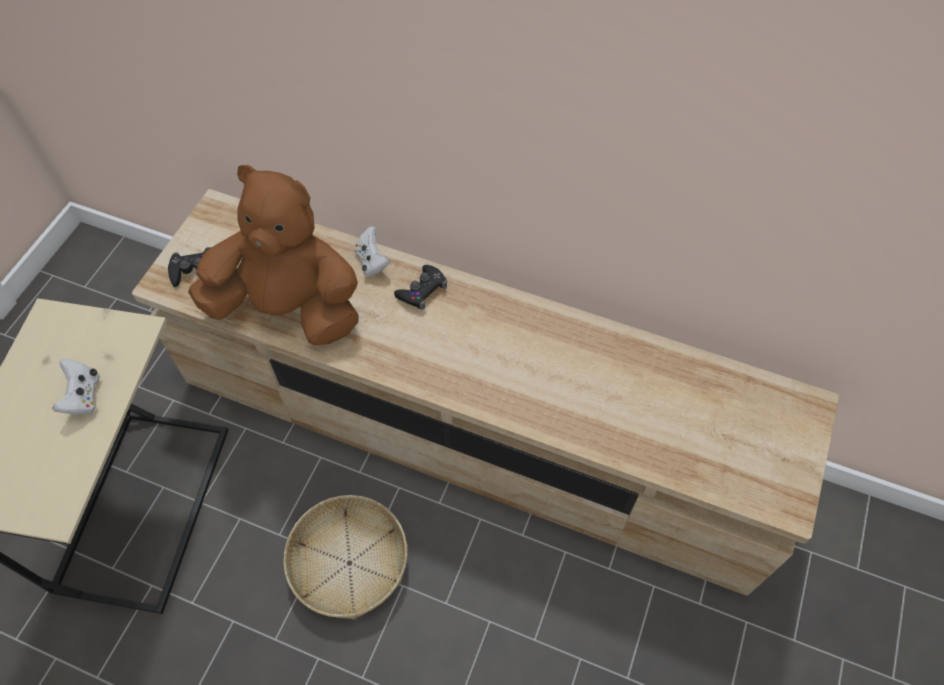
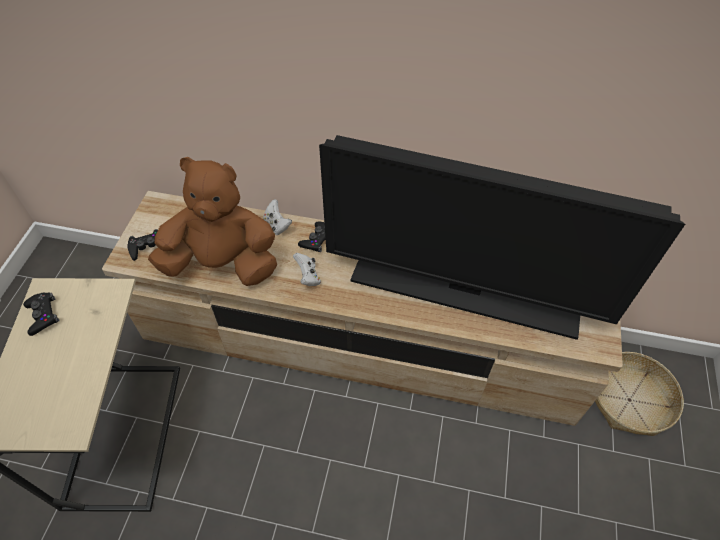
camera: 10 degrees left, 5 degrees down
(42, 352) = (43, 315): none -> black game controller
(83, 396) = (81, 342): white game controller -> white game controller (308, 276)
(350, 562) = (288, 449): basket -> basket (629, 399)
(610, 398) = (465, 293): none -> television

